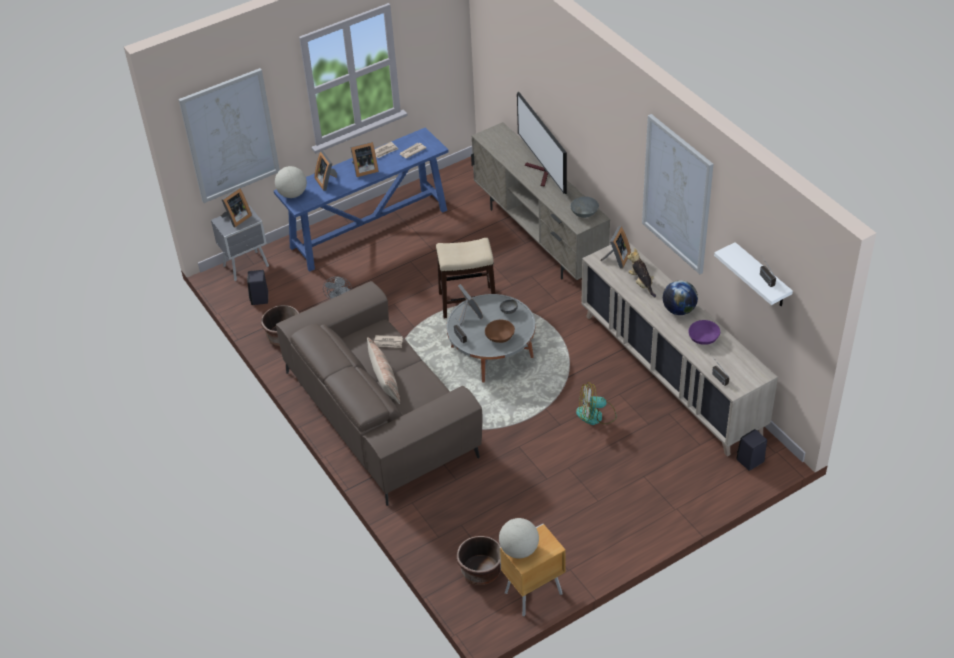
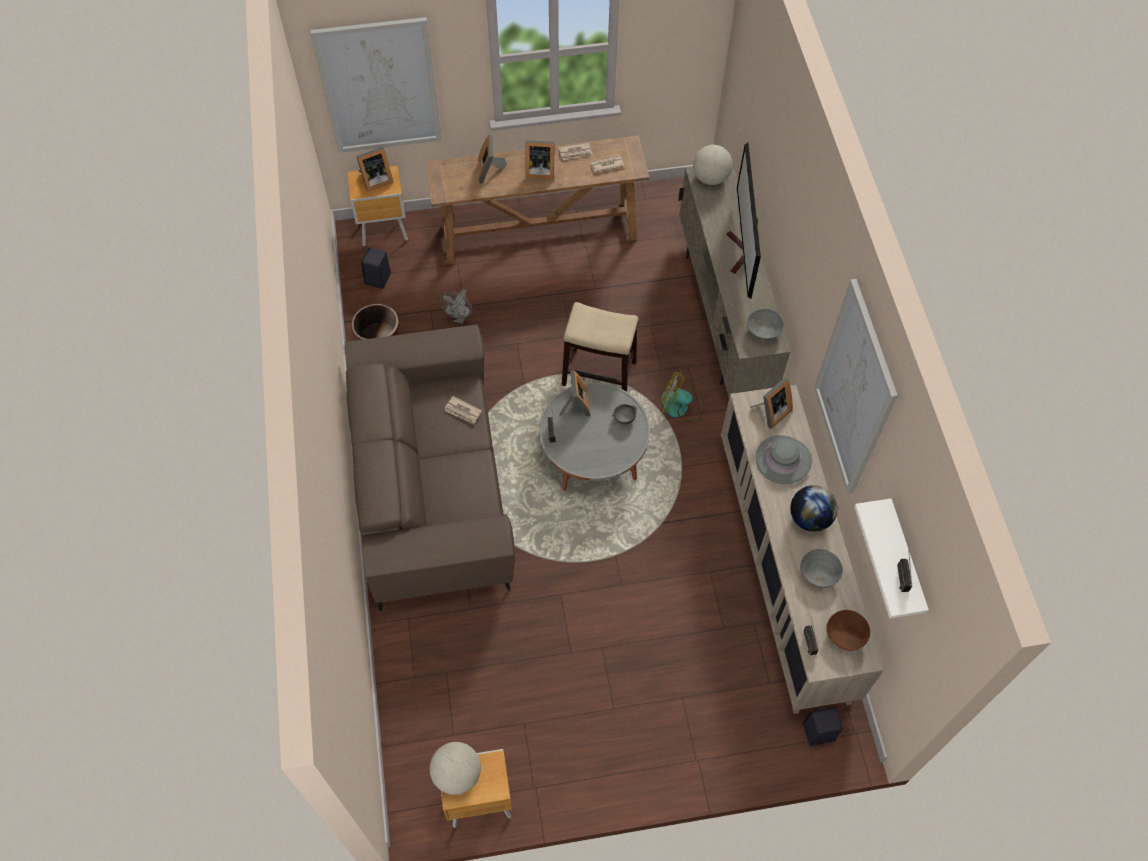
camera: 20 degrees right, 15 degrees up
(247, 266) = (385, 231): grey nightstand -> brown nightstand
(292, 194) = (443, 174): globe -> globe (710, 178)
(370, 228) = (540, 231): blue console table -> brown console table
(384, 380) = (434, 461): pillow -> none
(481, 571) = (437, 744): brown planter -> none
(500, 337) = (596, 450): brown bowl -> brown bowl (845, 634)
(596, 415) = (668, 589): fan -> fan (681, 407)
(641, 283) = (783, 460): plush toy -> grey hat
(703, 338) = (819, 573): purple bowl -> grey bowl

